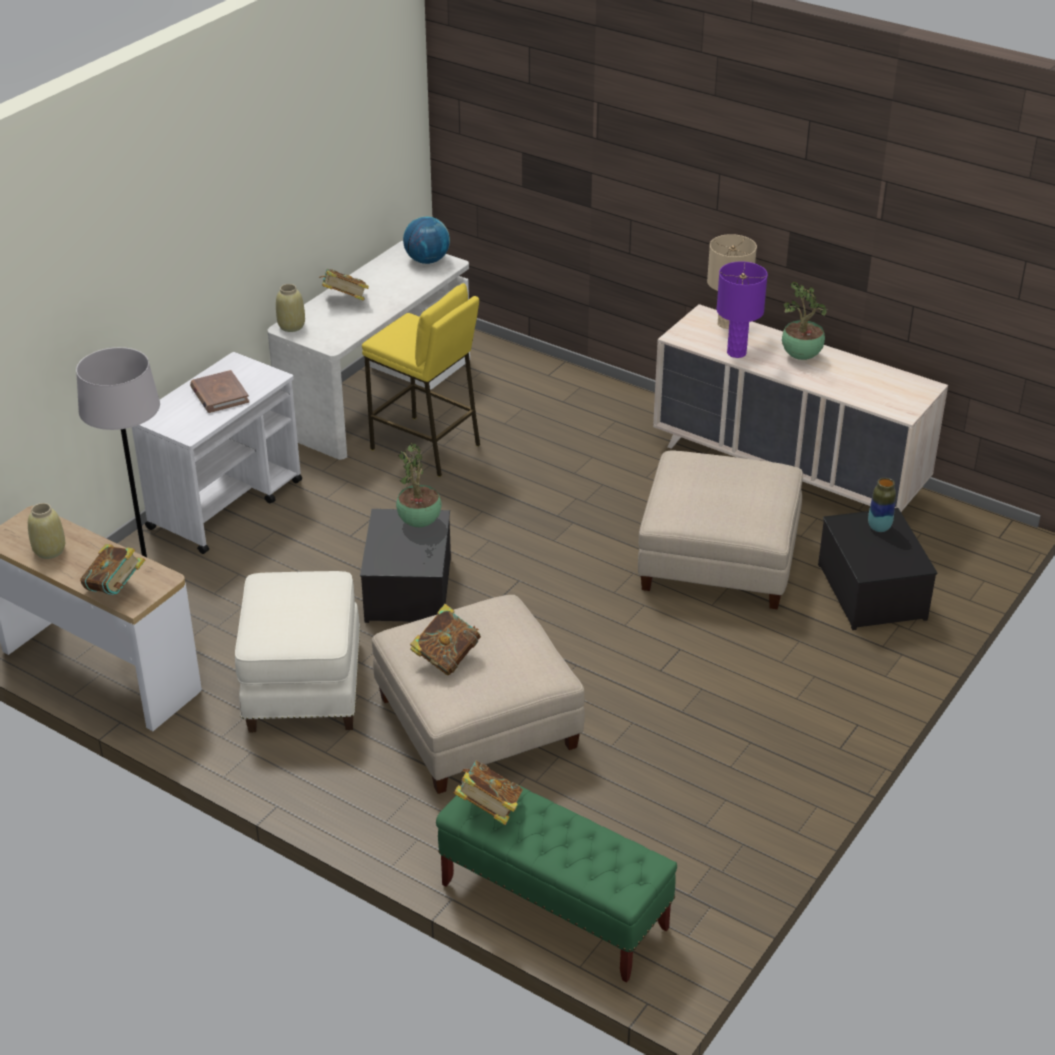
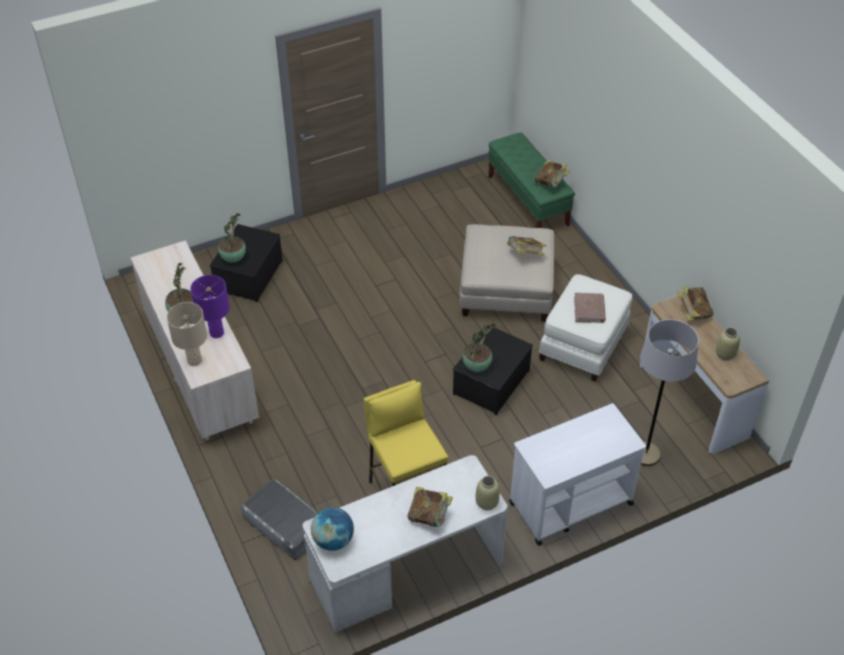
camera: 150 degrees left, 10 degrees up
(219, 395) = (574, 444): brown book -> brown book (589, 309)
(537, 386) = (285, 523): none -> grey storage box
(719, 558) = (304, 328): beige ottoman -> none
(879, 527) = (233, 258): vase -> potted plant

